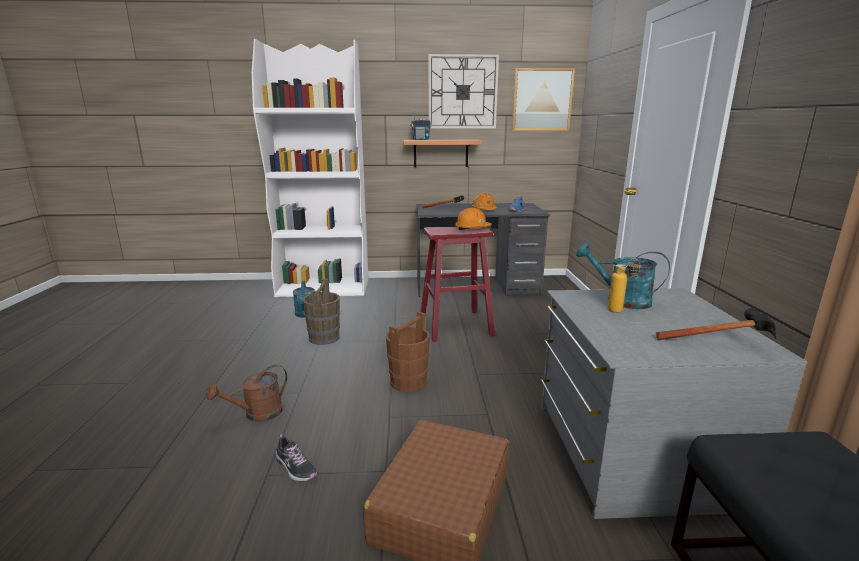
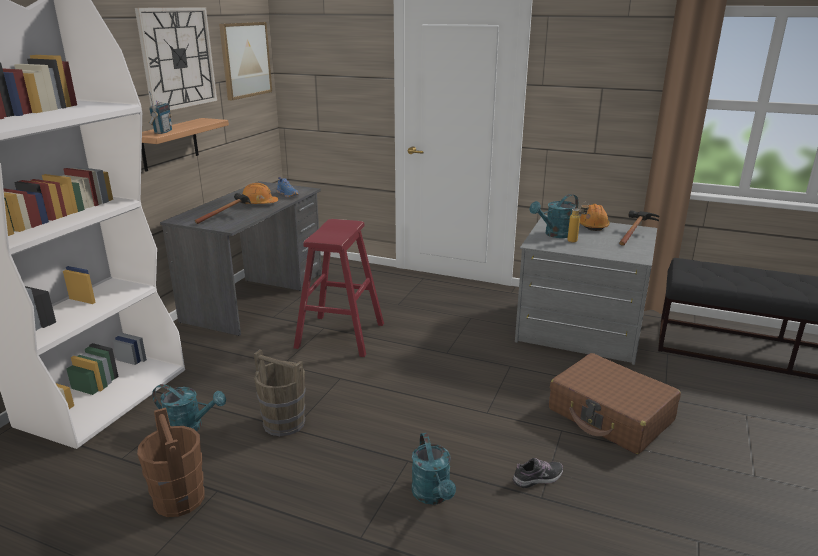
camera: 65 degrees left, 5 degrees up
(257, 414) = (433, 496): brown watering can -> turquoise watering can
(408, 382) = (434, 389): brown bucket -> brown bucket (179, 499)
(472, 228) = (340, 225): orange hard hat -> orange hard hat (592, 225)

